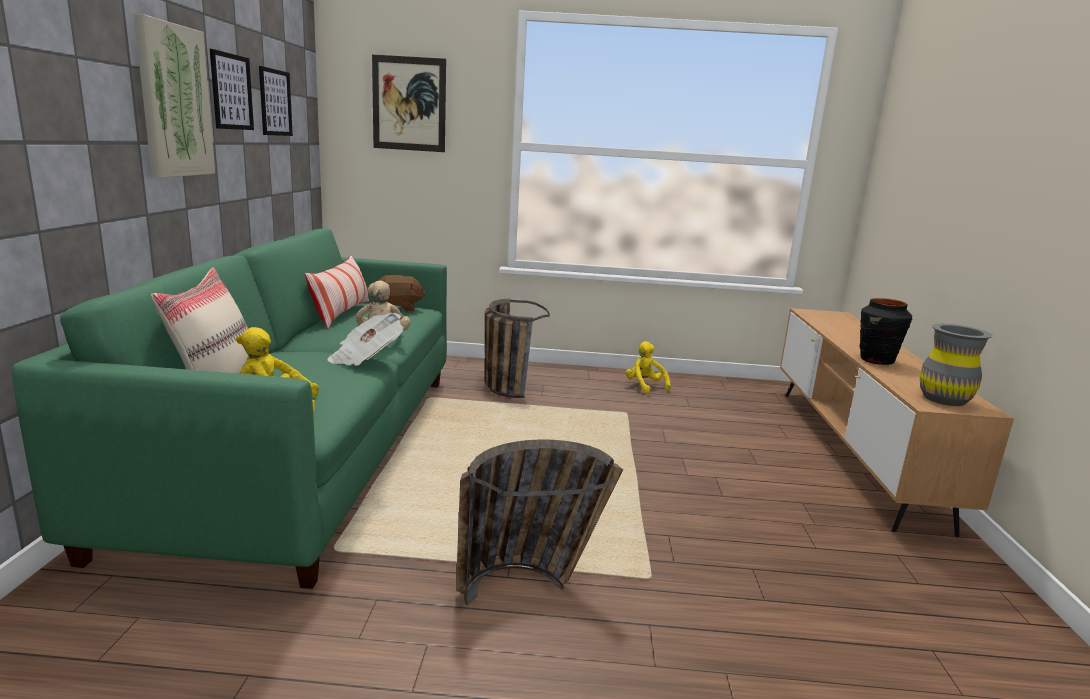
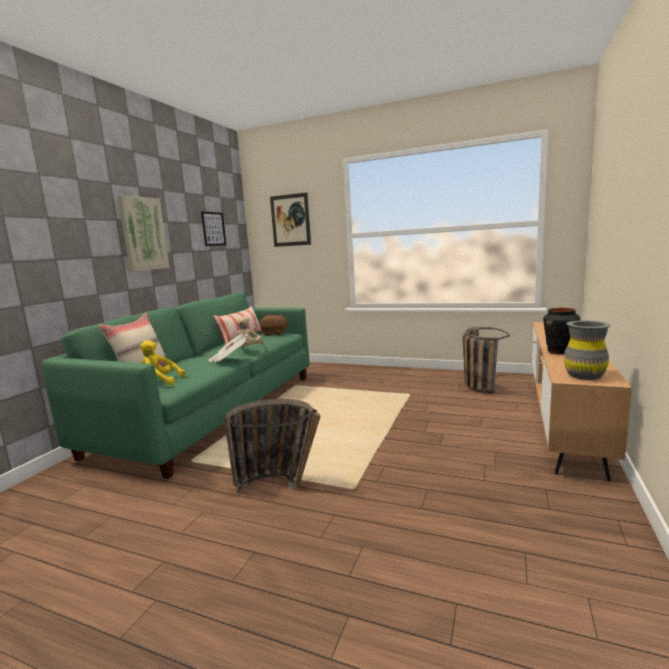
camera: 20 degrees right, 5 degrees down
(231, 92) = (182, 226): picture -> none
(503, 384) = (344, 378): basket -> basket (477, 384)
(645, 386) = (435, 378): yellow plush toy -> none

